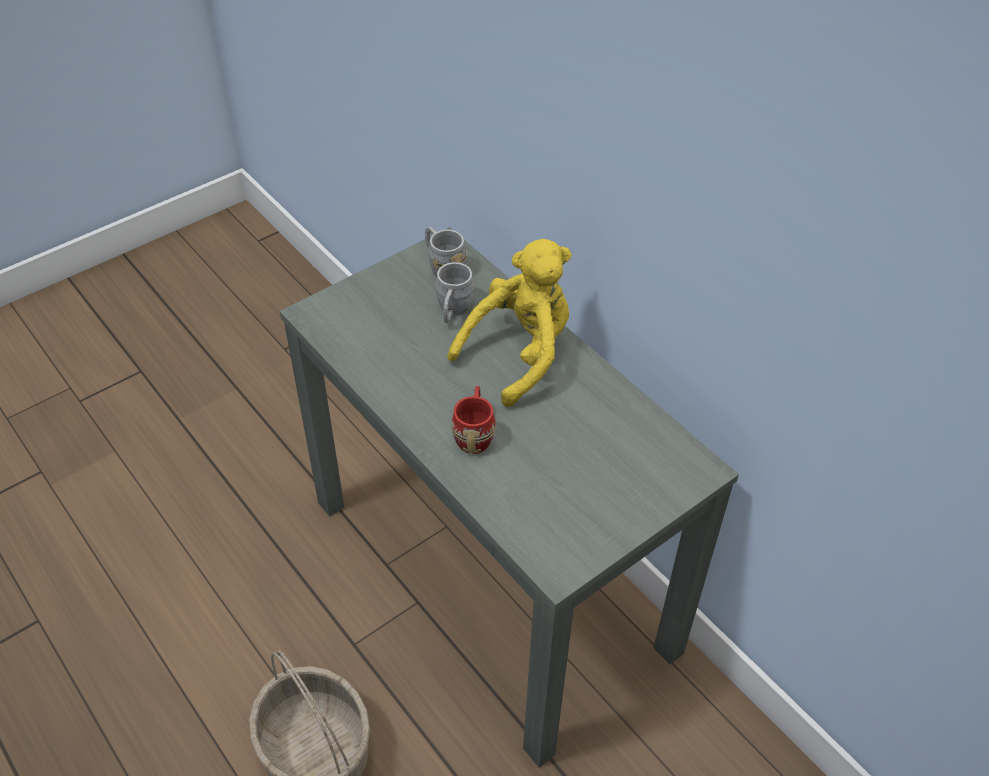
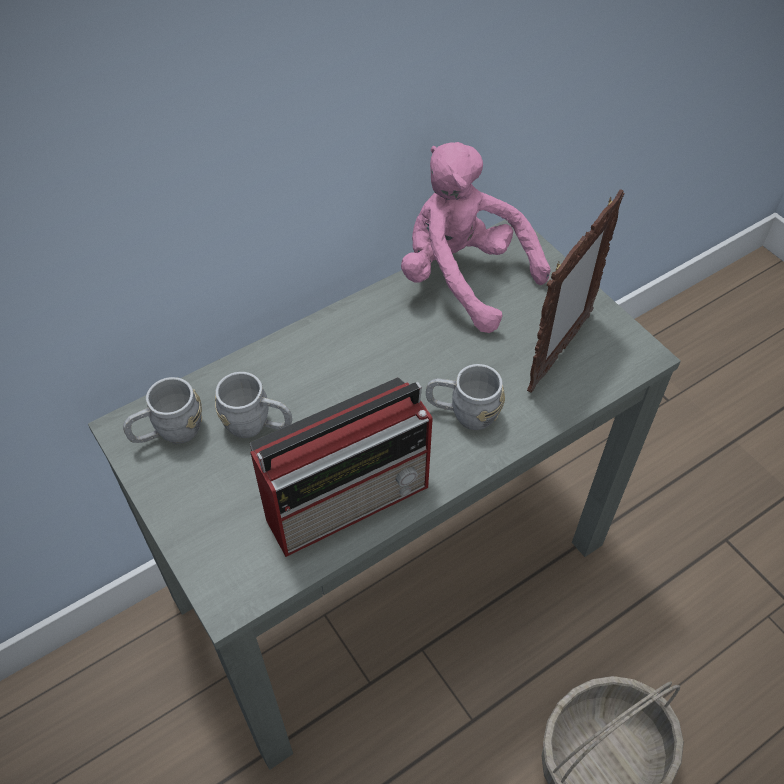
camera: 85 degrees left, 5 degrees up
(388, 368) = (350, 499): none -> radio
(474, 433) = (463, 413): red mug -> grey mug
(519, 353) = (341, 363): yellow plush toy -> none
(551, 502) = (558, 353): none -> picture frame
(634, 430) = (462, 278): none -> pink plush toy

